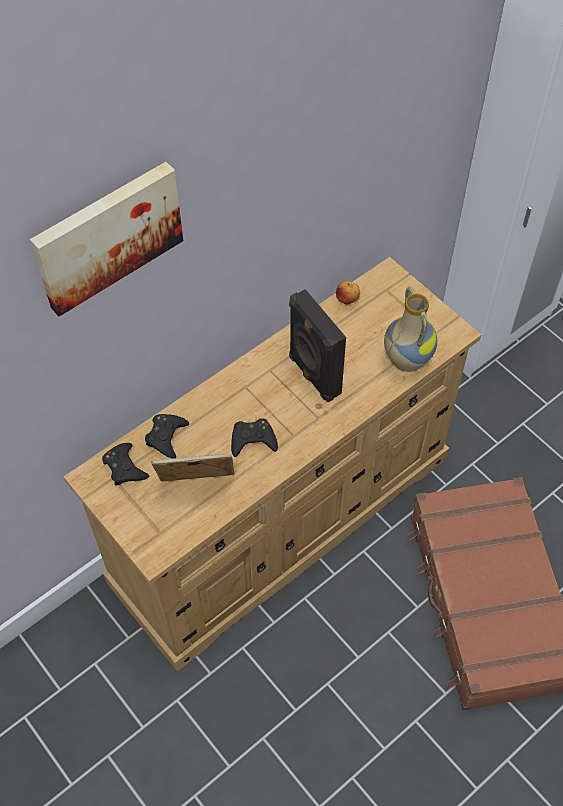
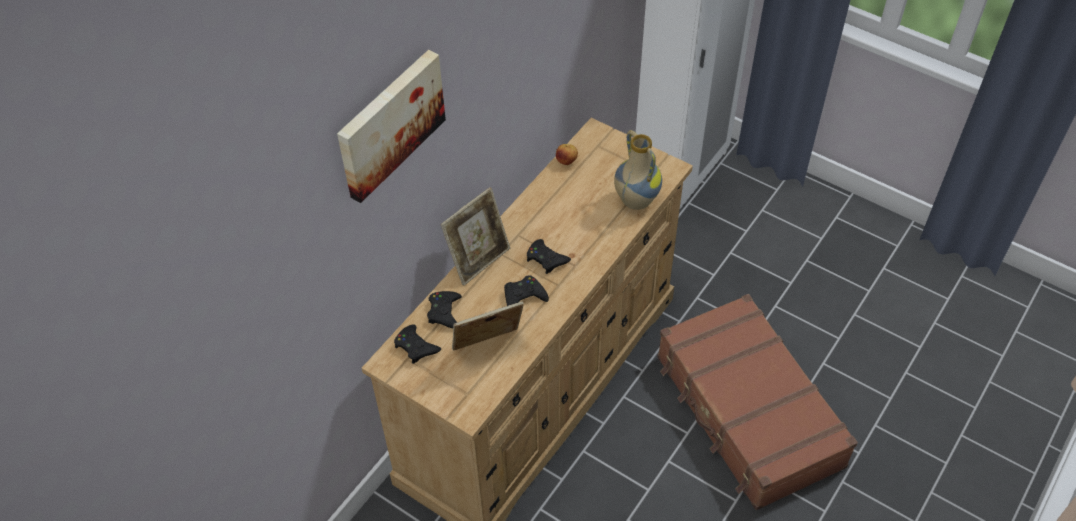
camera: 15 degrees left, 5 degrees down
(220, 387) = (478, 260): none -> picture frame
(290, 404) = (546, 259): none -> black game controller
(313, 375) = (558, 231): black speaker -> none

